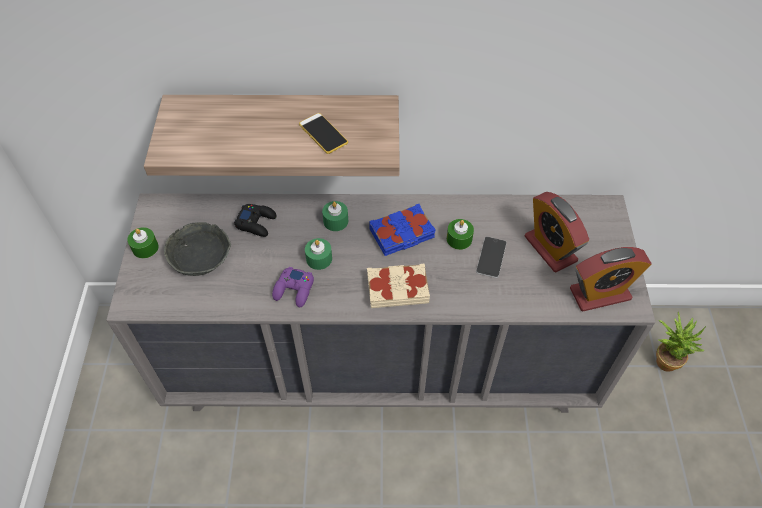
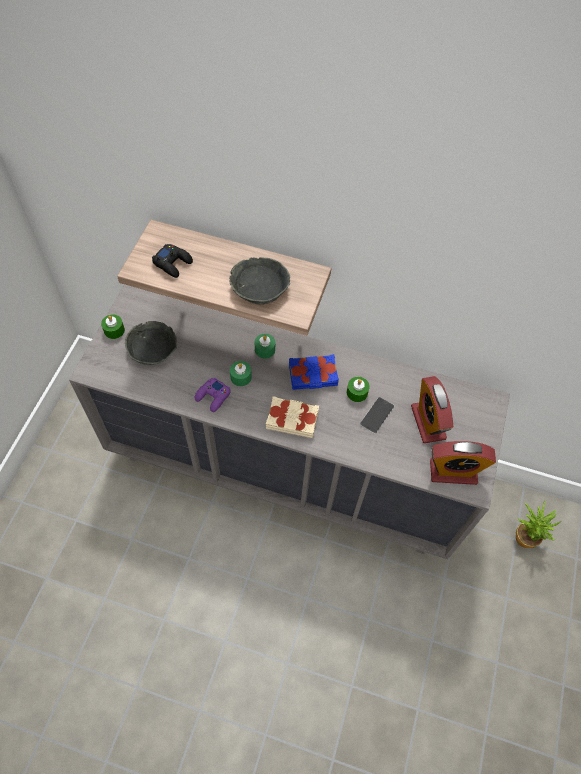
camera: 15 degrees right, 5 degrees up
(256, 223) = (203, 334): black game controller -> black game controller (173, 263)
(323, 134) = (259, 285): phone -> grey bowl

